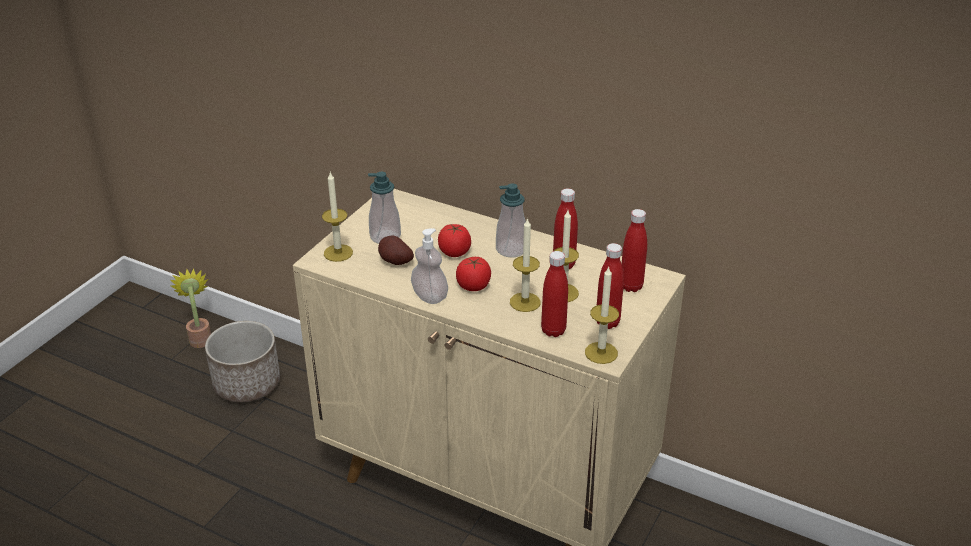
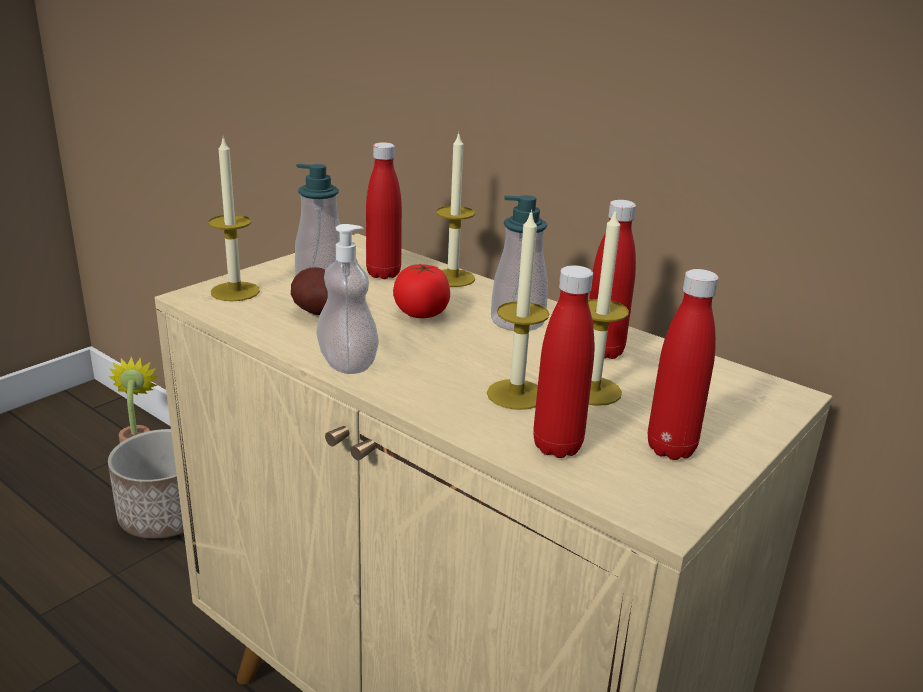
camera: 10 degrees right, 10 degrees down
(473, 285) = (432, 359): tomato -> none
(601, 353) = (649, 501): candle -> candle (452, 278)
(631, 286) = (724, 398): red bottle -> red bottle (383, 274)

